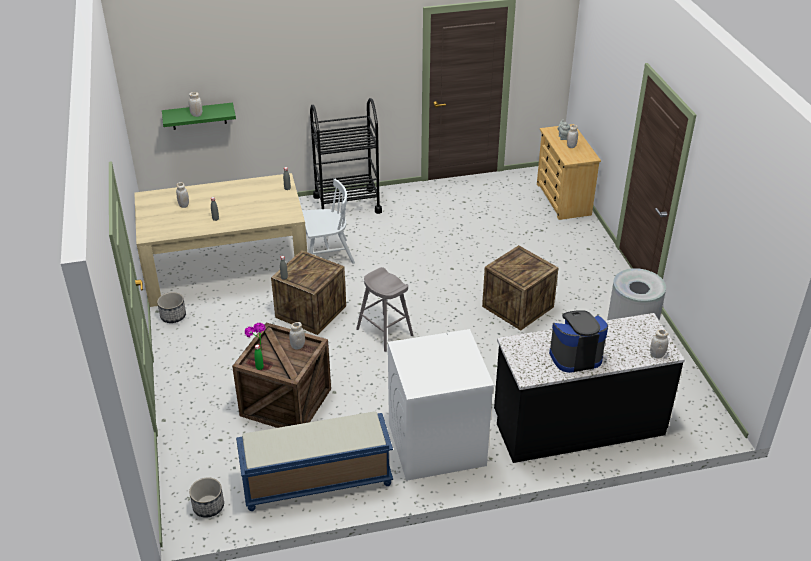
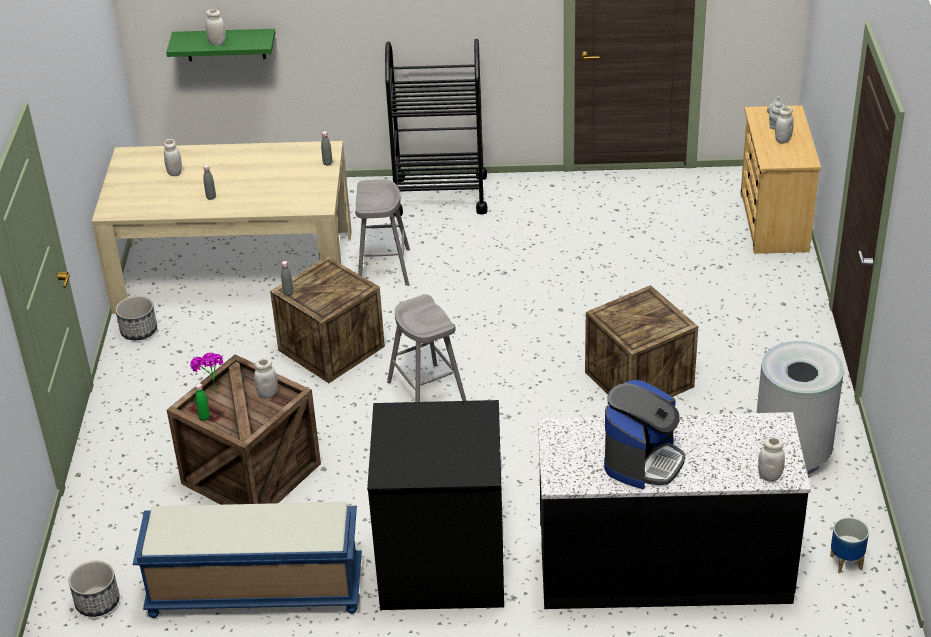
camera: 15 degrees right, 0 degrees up
(327, 255) = (384, 268): white chair -> grey stool
(436, 444) = (441, 565): white washing machine -> black washing machine
(575, 356) = (643, 461): coffee machine -> coffee machine turned 120 degrees clockwise
(687, 404) = (846, 562): none -> planter

